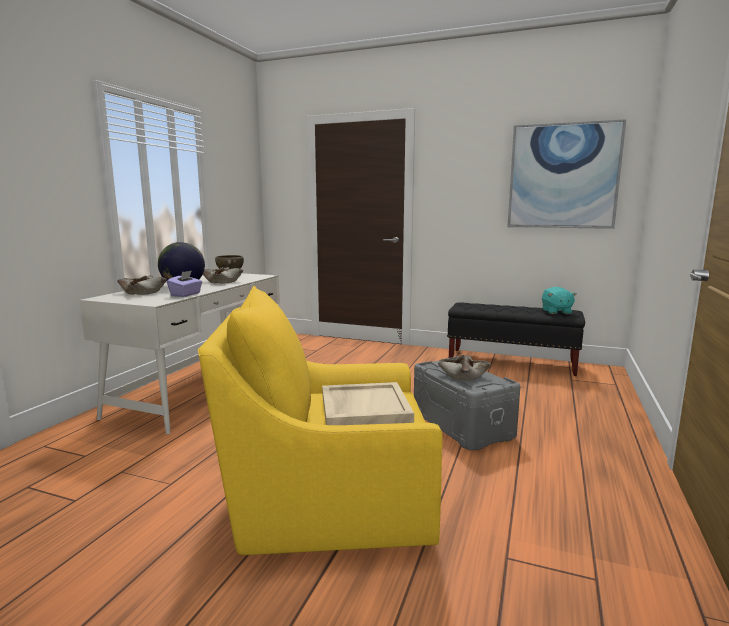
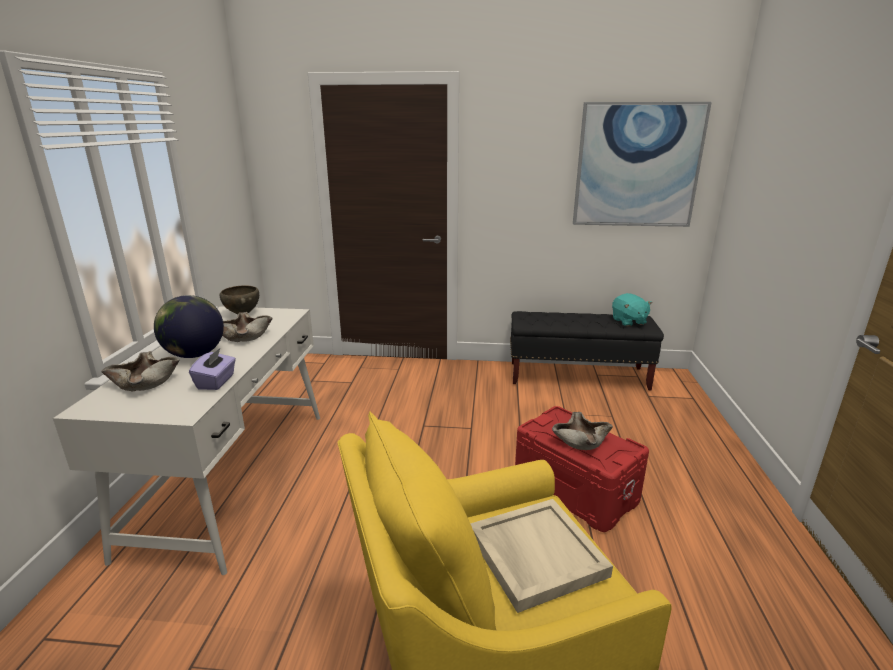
camera: 15 degrees left, 10 degrees up
(461, 425) = (574, 490): grey storage box -> red storage box

